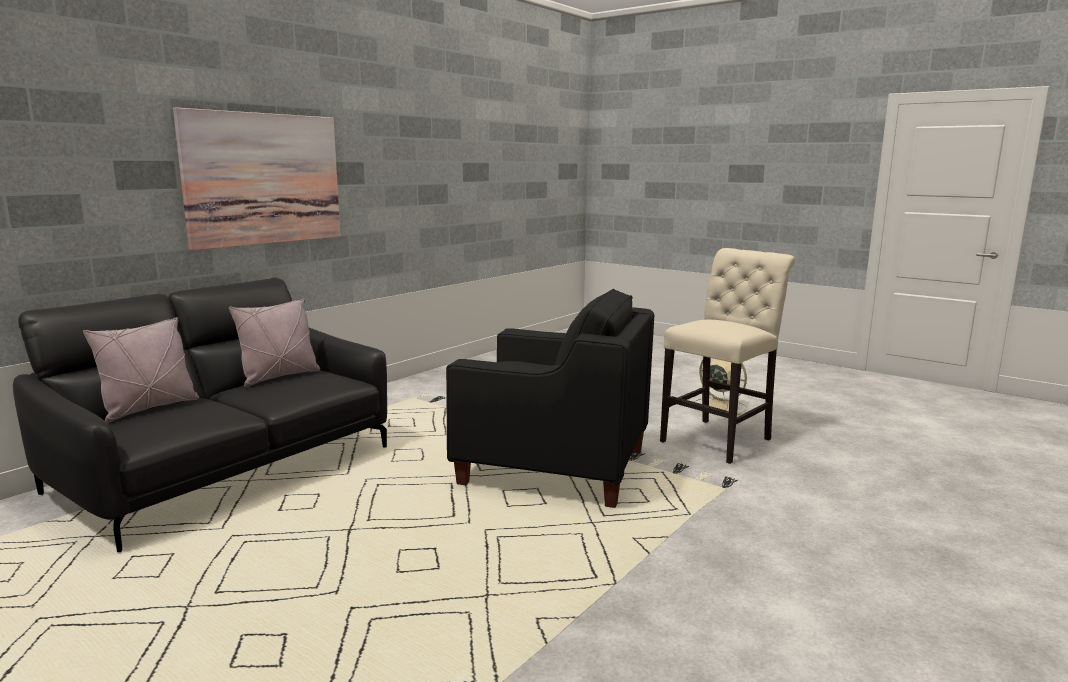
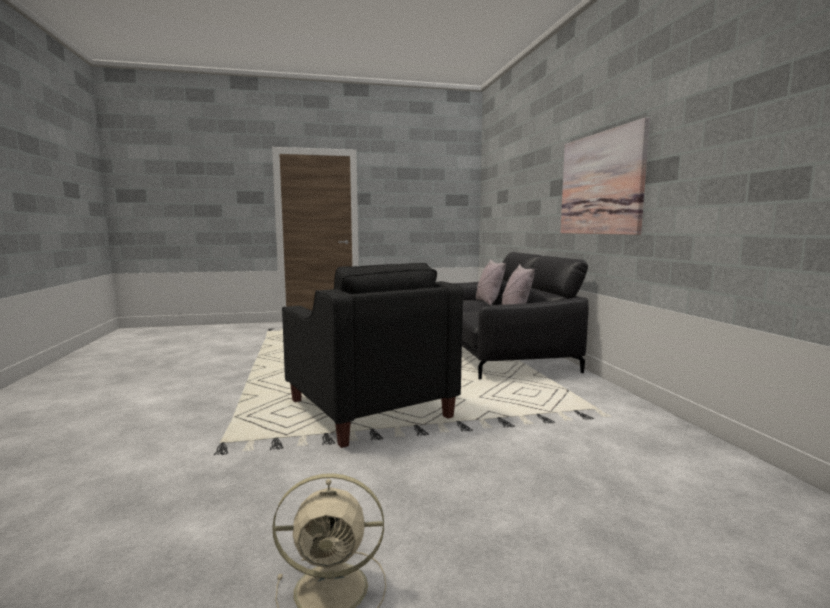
camera: 130 degrees right, 5 degrees down
(553, 467) = (368, 409): black armchair -> black armchair turned 90 degrees counterclockwise
(720, 439) = (267, 501): beige stool -> none

